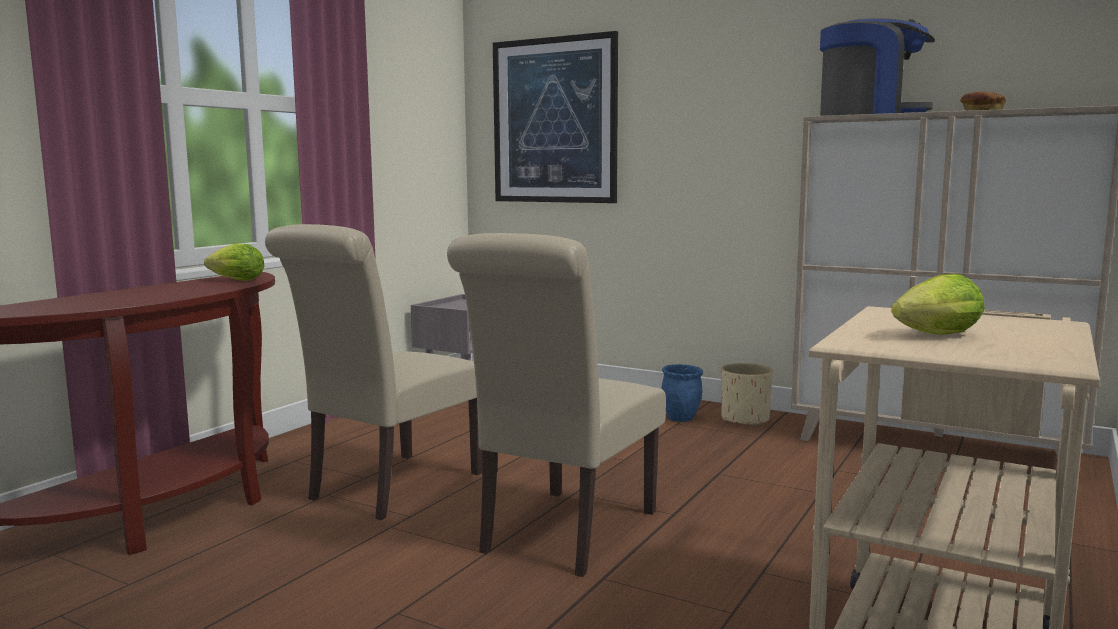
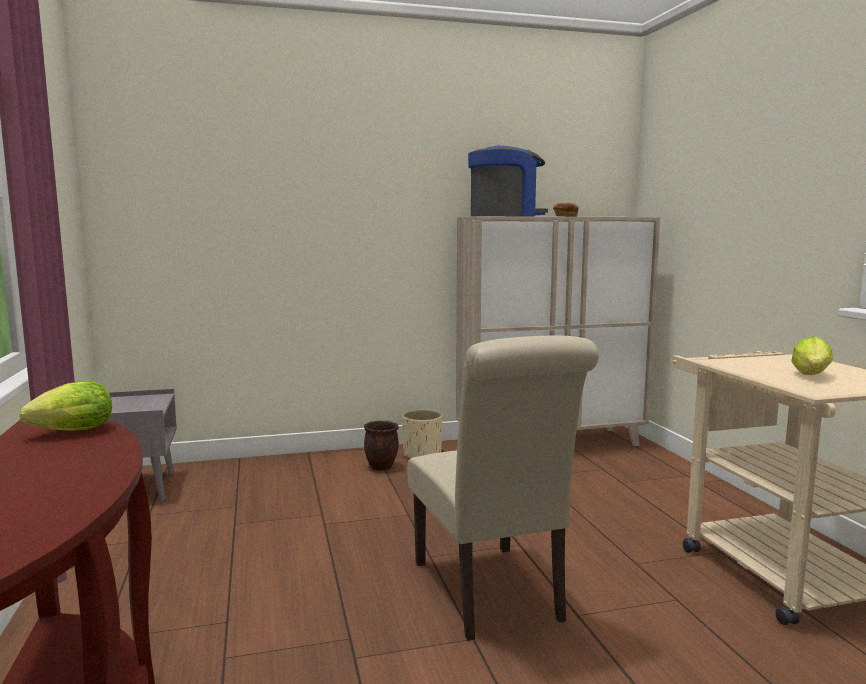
camera: 45 degrees left, 0 degrees up
(388, 488) = (274, 622): beige chair -> none
(554, 121) = (201, 207): picture -> none
(680, 419) = (381, 467): blue planter -> brown planter

